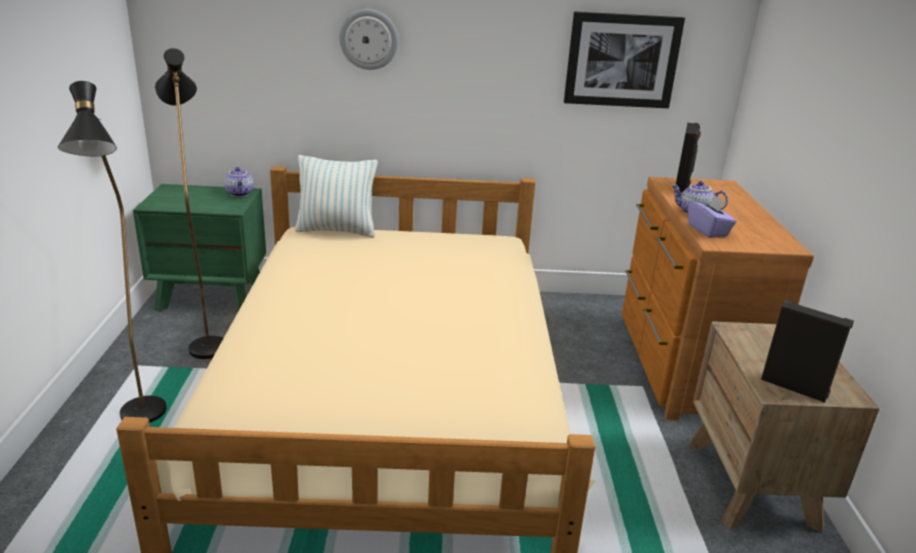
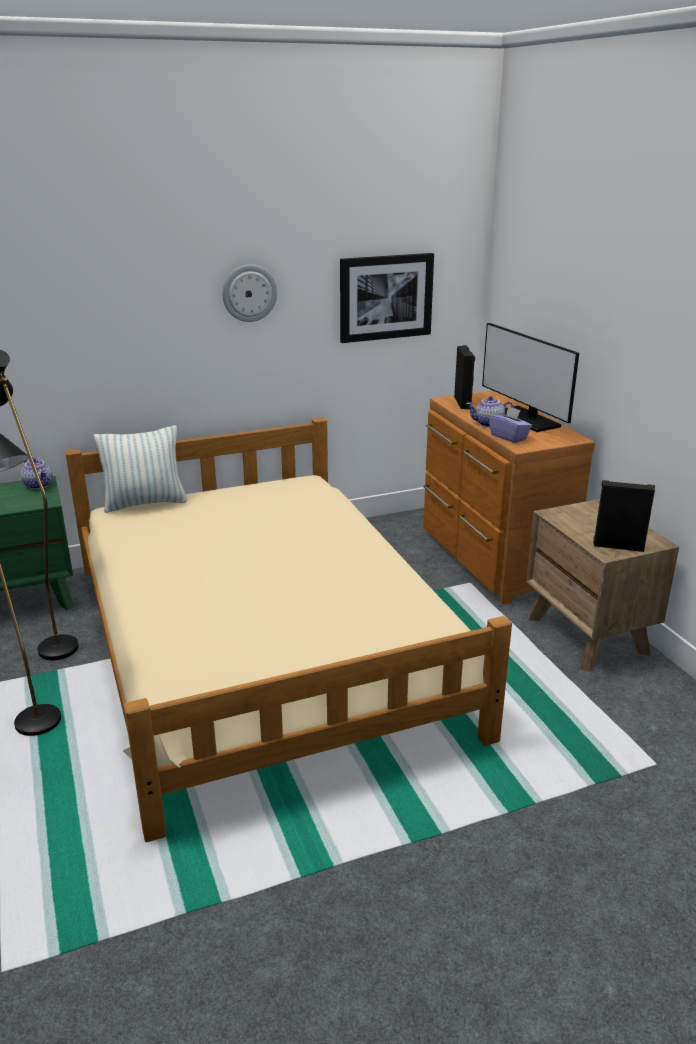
camera: 20 degrees left, 0 degrees up
(369, 39) = (151, 308): wall clock -> wall clock (249, 293)
(744, 216) = (527, 419): none -> monitor

